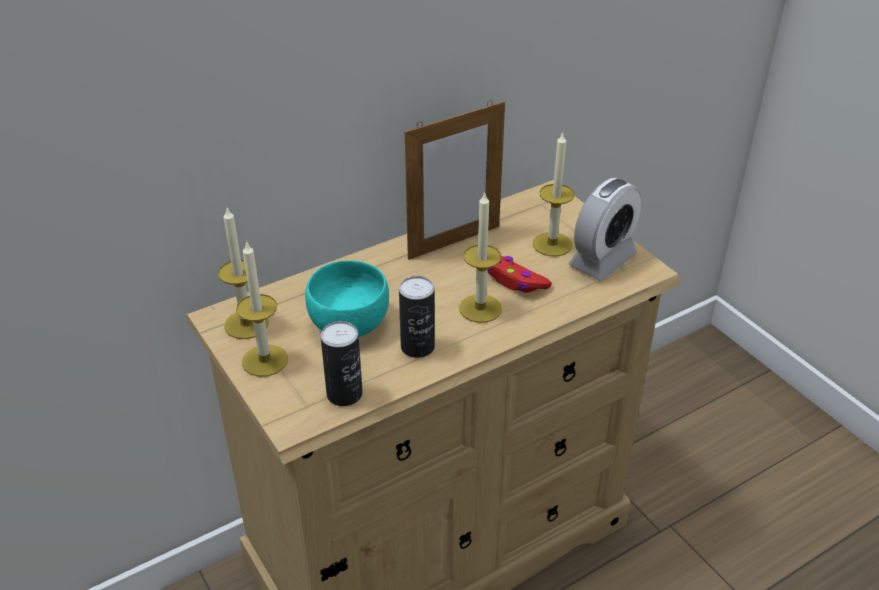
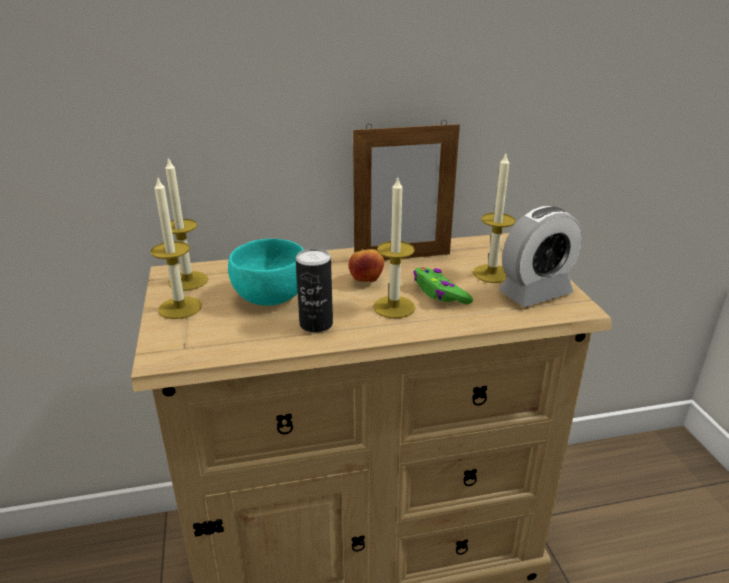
camera: 20 degrees right, 10 degrees down
(344, 394) = (224, 345): can -> none
(434, 281) = (366, 281): none -> apple
(515, 281) = (440, 293): red game controller -> green game controller

